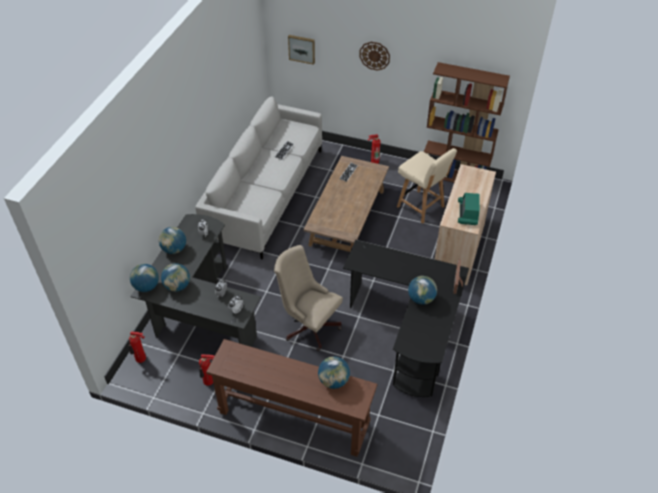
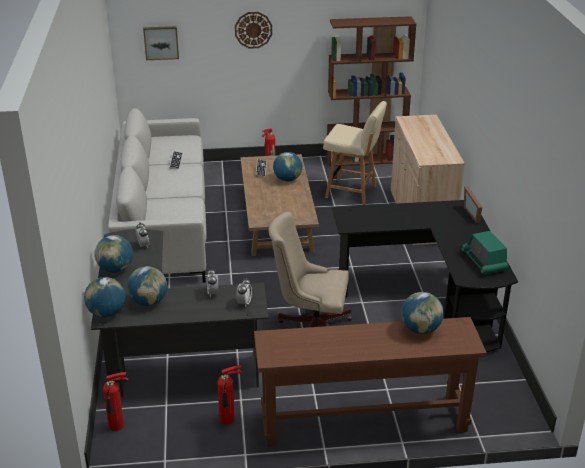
camera: 25 degrees left, 15 degrees down
(421, 299) = (448, 236): globe -> globe (287, 179)
(467, 213) = (439, 150): radio -> radio (484, 261)

